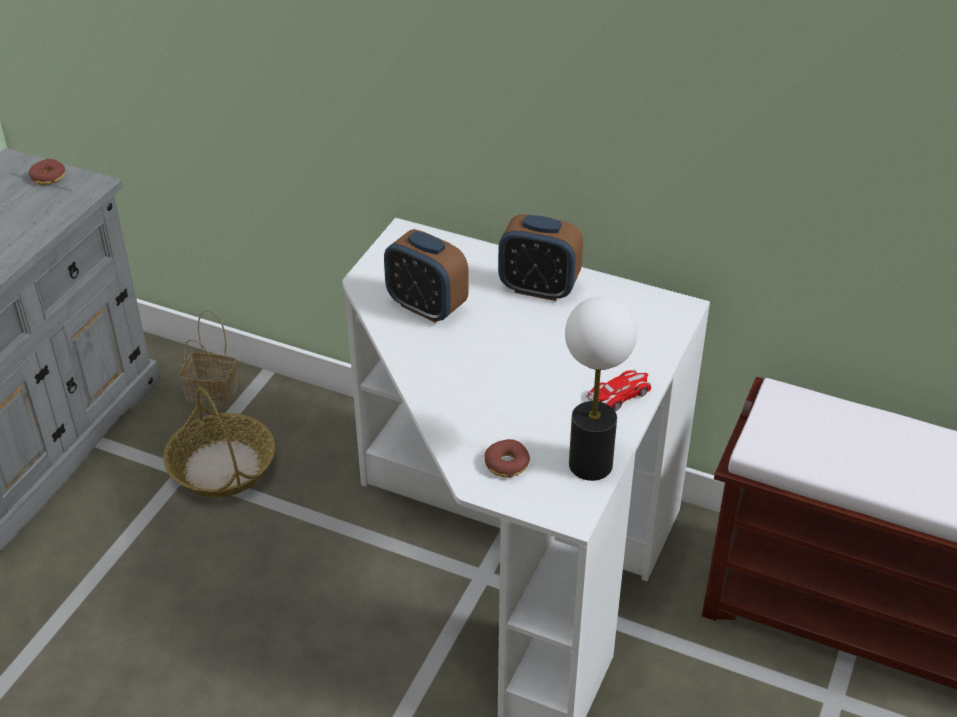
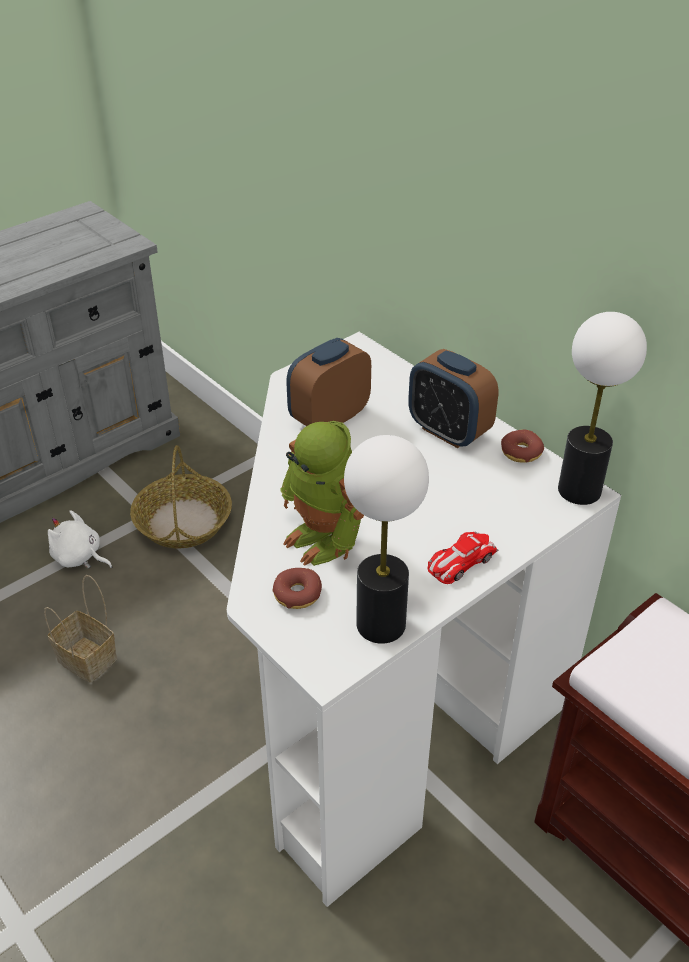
camera: 25 degrees right, 0 degrees up
(48, 177) = (103, 230): donut -> donut (521, 452)
(133, 538) = (79, 557): none -> white plush toy
(214, 392) = (215, 458): basket -> basket (89, 659)
(426, 307) = (329, 418): alarm clock -> alarm clock turned 75 degrees clockwise
(497, 412) = (325, 539): none -> toy robot
(620, 395) = (460, 561): toy car -> toy car turned 150 degrees clockwise
(676, 307) = (580, 490): none -> table lamp

